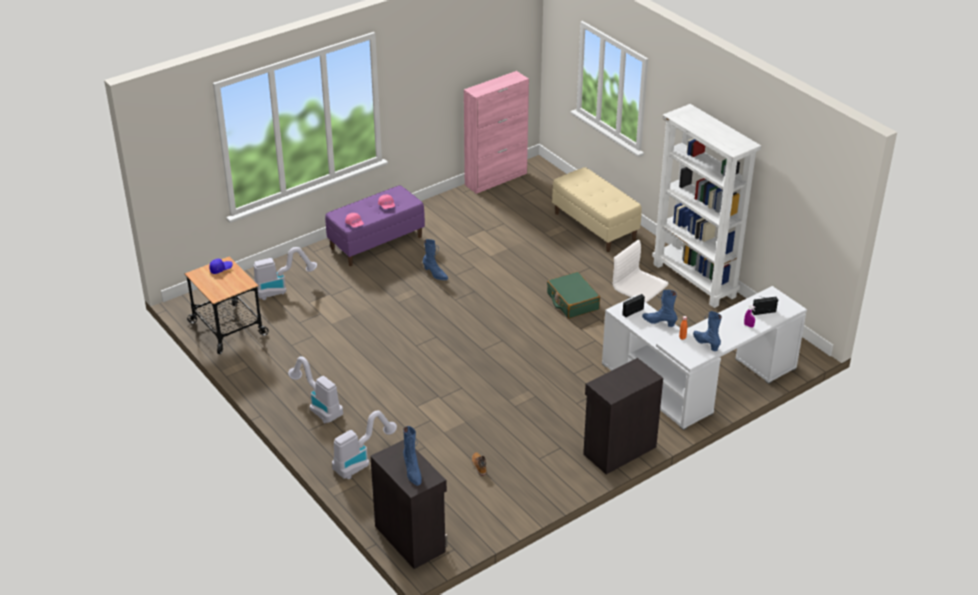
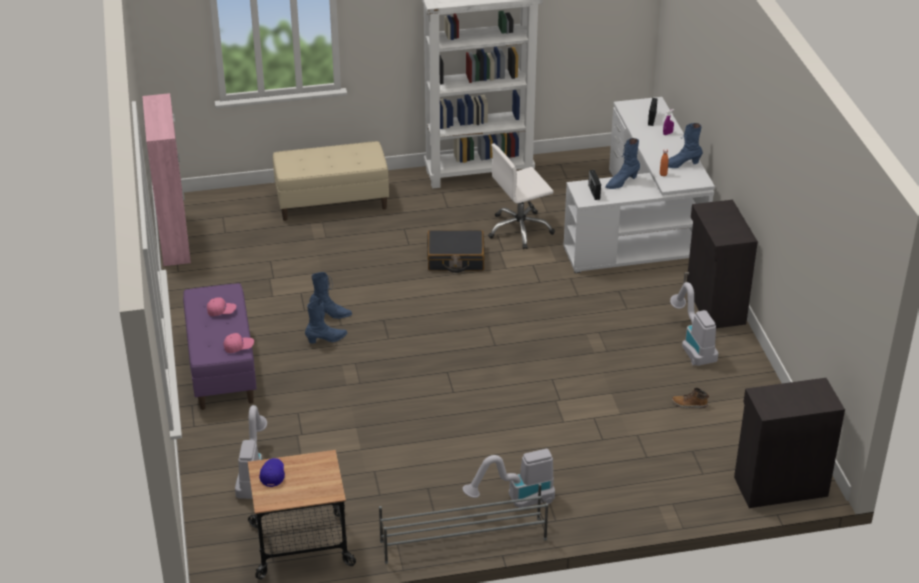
camera: 65 degrees left, 0 degrees up
(266, 393) = (462, 540): none -> grey shoe rack
(361, 461) = (634, 490): vacuum cleaner -> vacuum cleaner (692, 345)
(412, 472) = (803, 397): blue boot -> blue boot (331, 314)
(572, 301) = (455, 259): green suitcase -> black suitcase

